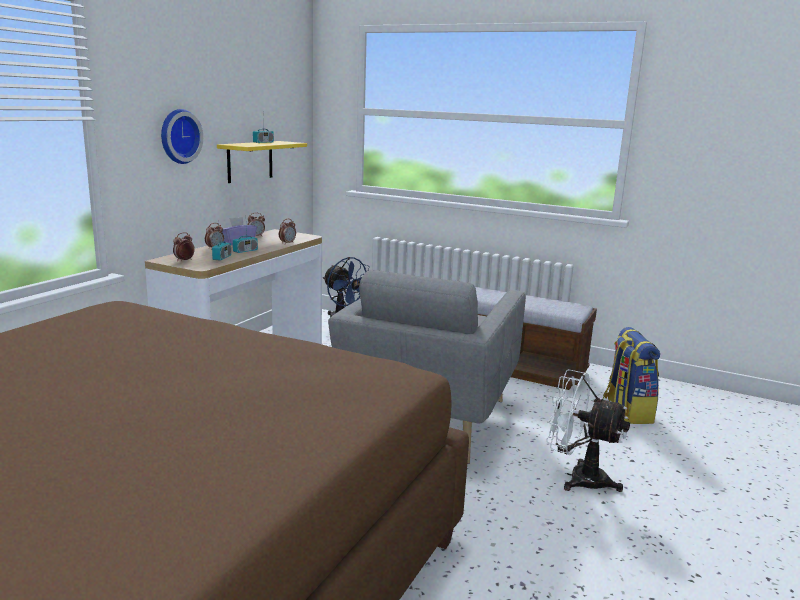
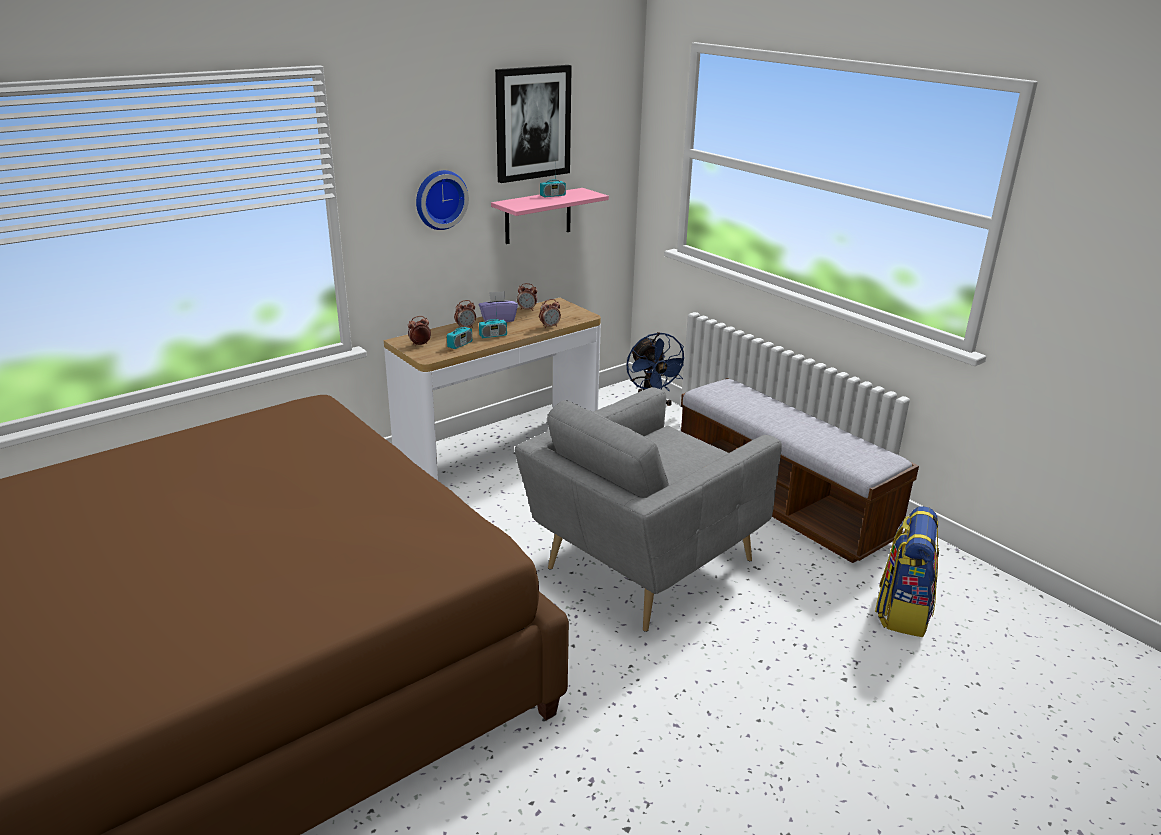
camera: 25 degrees right, 10 degrees up
(244, 80) = (532, 123): none -> picture
(250, 161) = (538, 216): yellow shelf -> pink shelf
(577, 478) = (755, 682): white fan -> none

